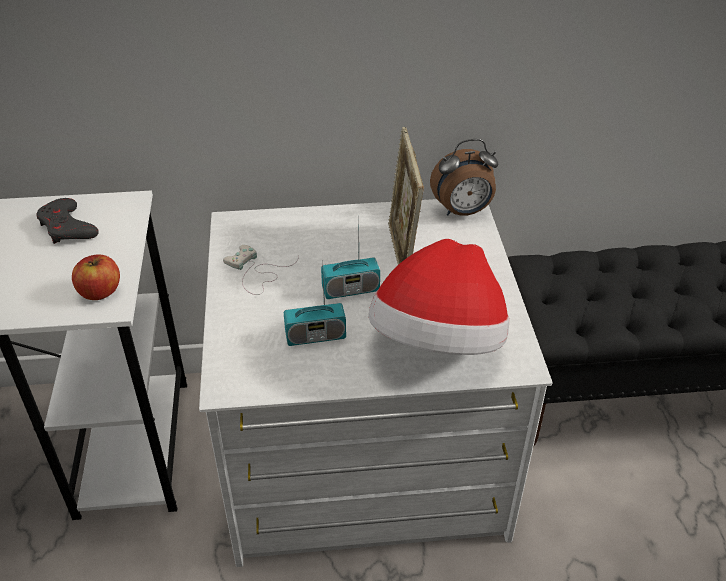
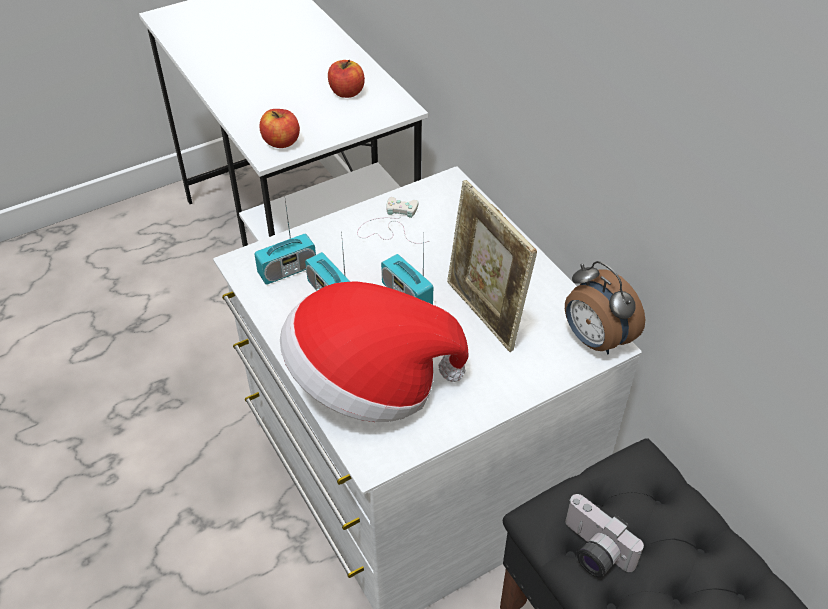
camera: 65 degrees right, 5 degrees up
(67, 227) = (346, 92): grey game controller -> apple
(262, 356) = (287, 270): none -> radio
(402, 255) = (484, 314): picture frame -> picture frame turned 90 degrees counterclockwise
(595, 315) = (592, 551): none -> camera

